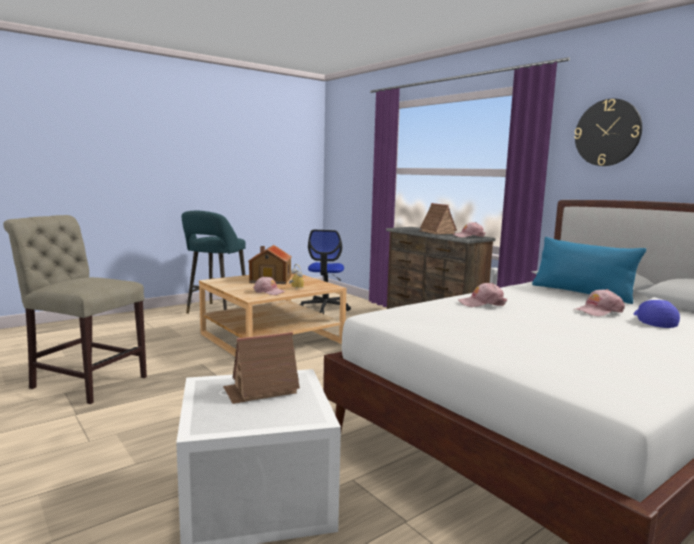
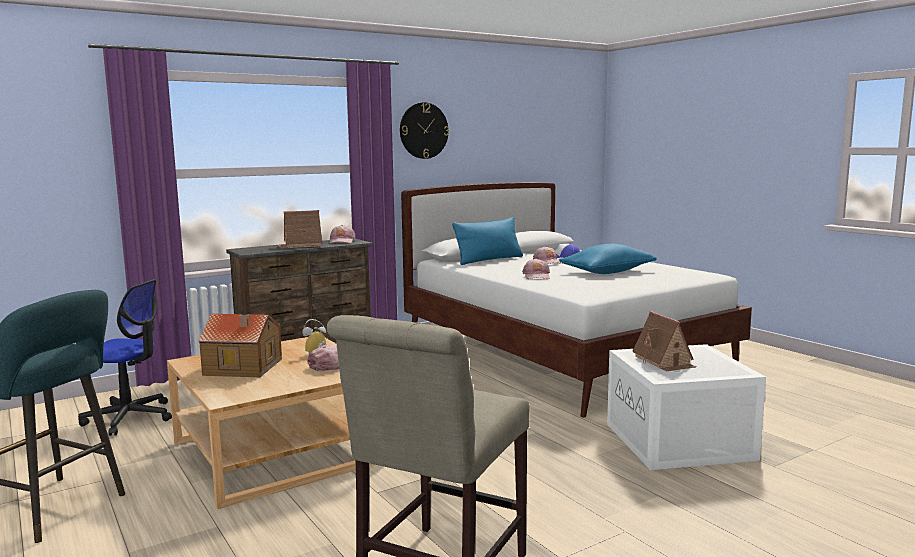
camera: 85 degrees left, 0 degrees up
(552, 333) = (607, 272): none -> blue pillow

